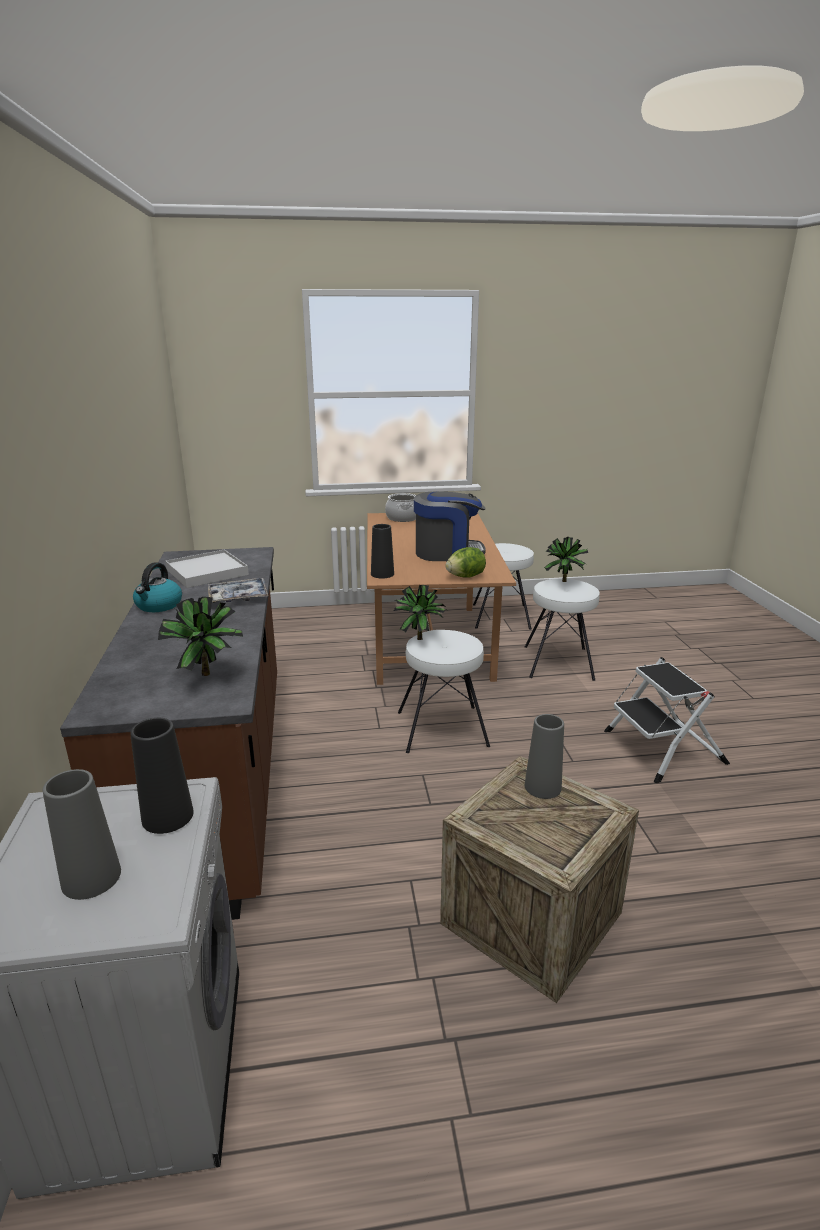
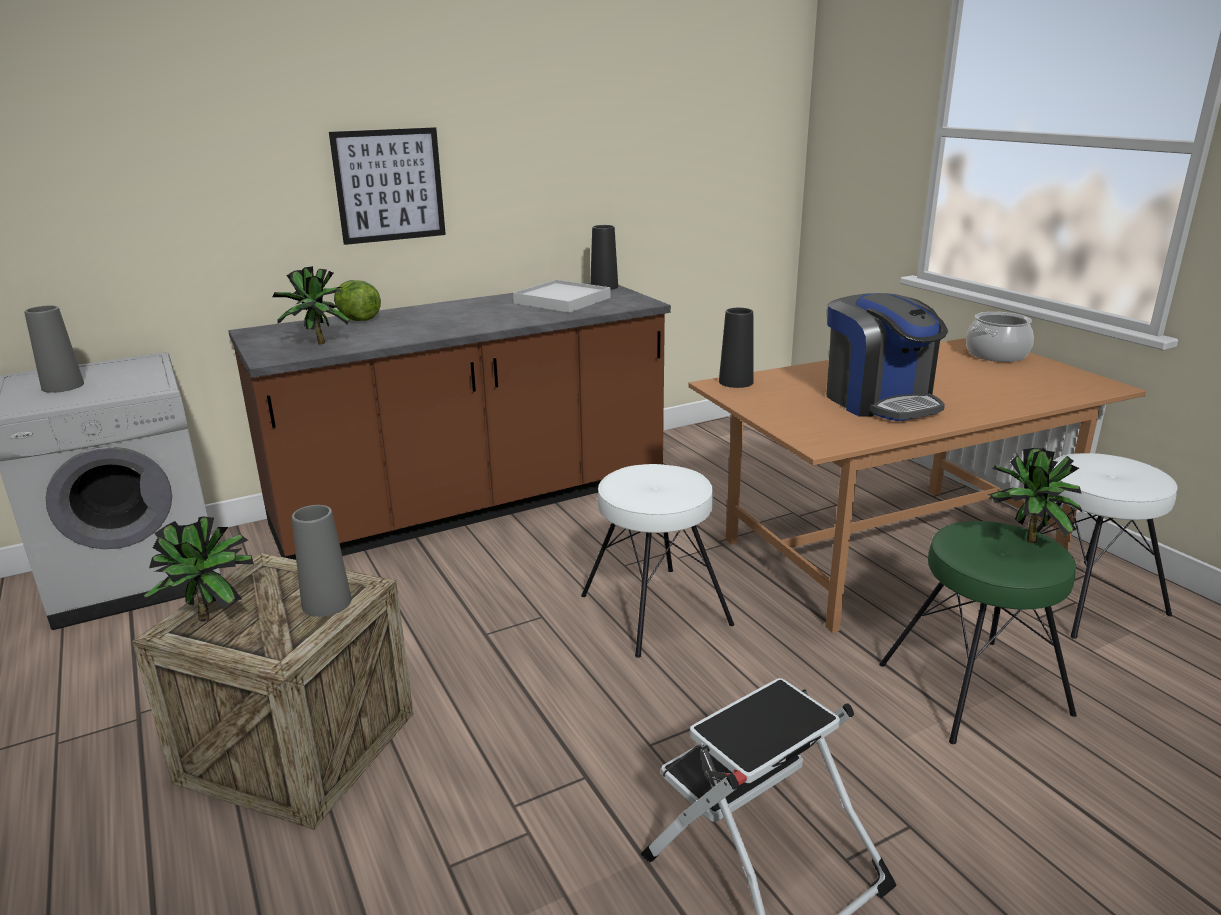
camera: 70 degrees right, 0 degrees up
(81, 507) = (389, 185): none -> picture
(159, 605) = (463, 305): kettle -> none
(167, 816) = (125, 387): black vase -> black vase (604, 287)
(238, 597) = (503, 320): tray -> none
(419, 637) = (656, 465): potted plant -> potted plant (213, 617)
(465, 576) = (790, 425): lettuce -> lettuce (358, 319)
(559, 662) = (975, 690): white stool -> green stool

